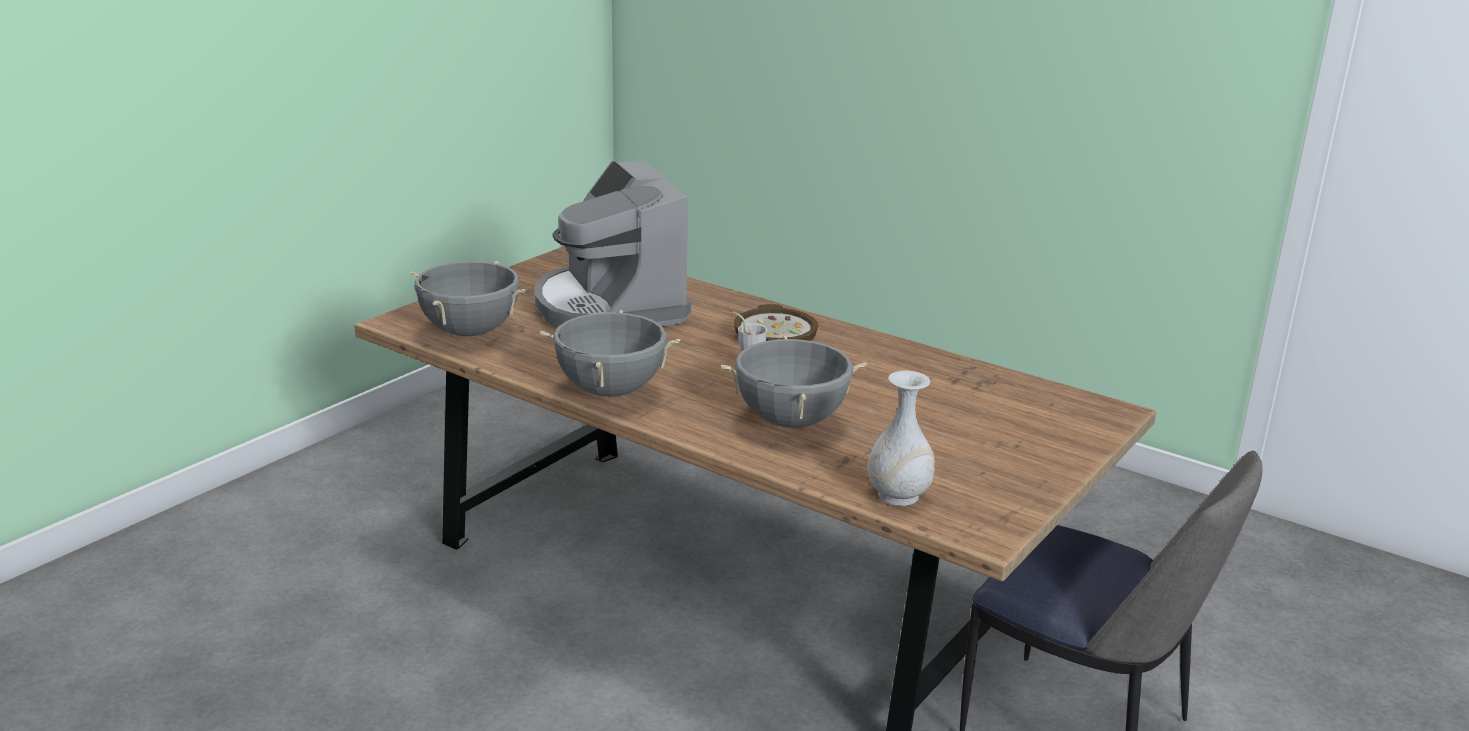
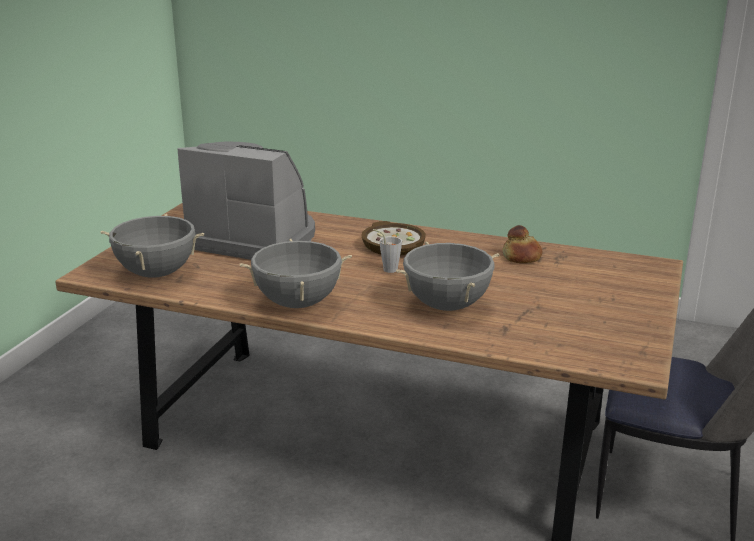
camera: 15 degrees left, 0 degrees up
(609, 306) = (254, 239): coffee machine -> coffee machine turned 150 degrees clockwise
(898, 496) = (560, 348): white vase -> none
(934, 375) = (522, 257): none -> bread

